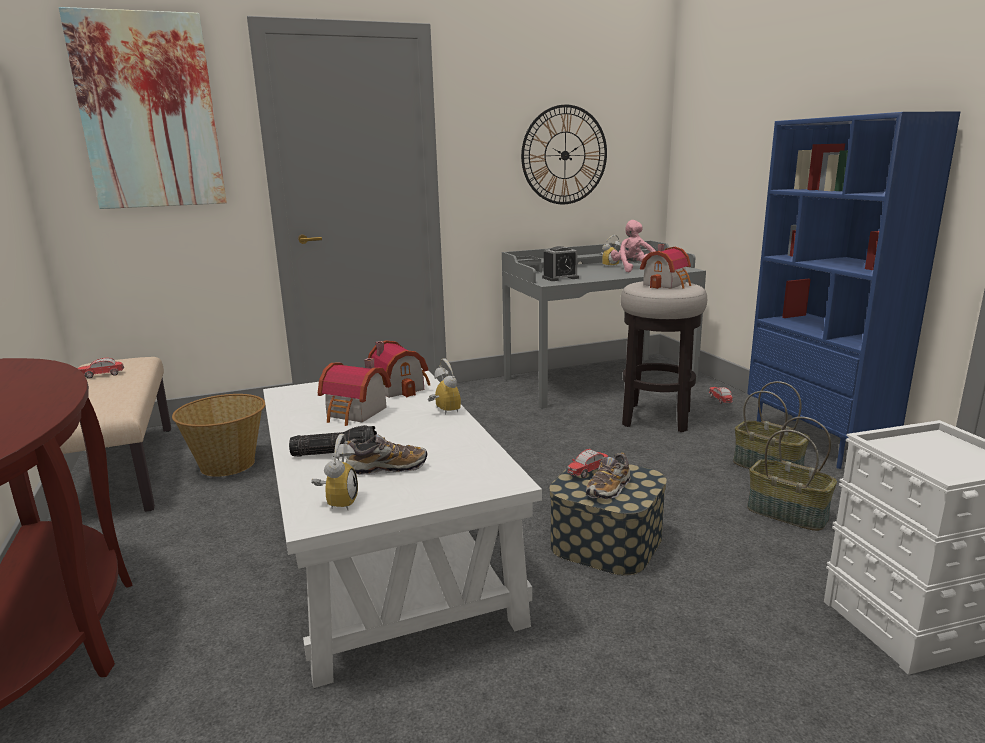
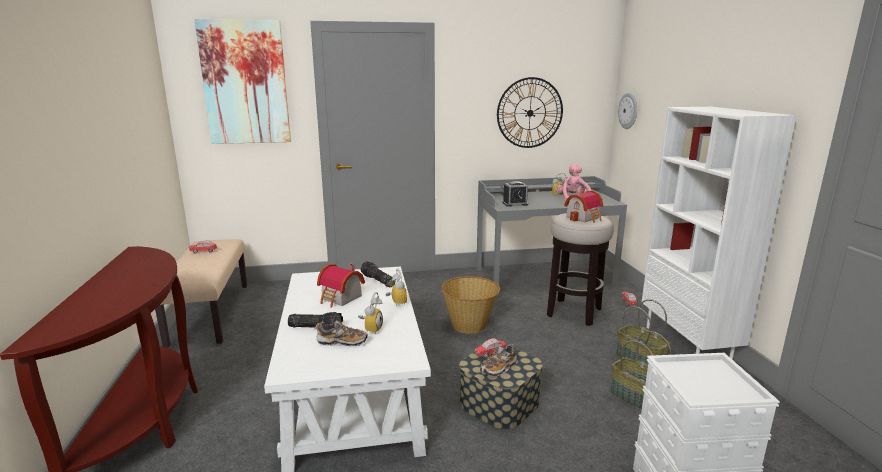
camera: 10 degrees right, 0 degrees up
(228, 465) = (275, 316): basket -> basket (469, 325)
(337, 502) = (303, 362): alarm clock -> alarm clock (371, 329)
(401, 387) = (377, 281): toy house -> flashlight
(694, 147) = (628, 111): none -> wall clock
(816, 442) = (687, 345): blue bookcase -> white bookcase

